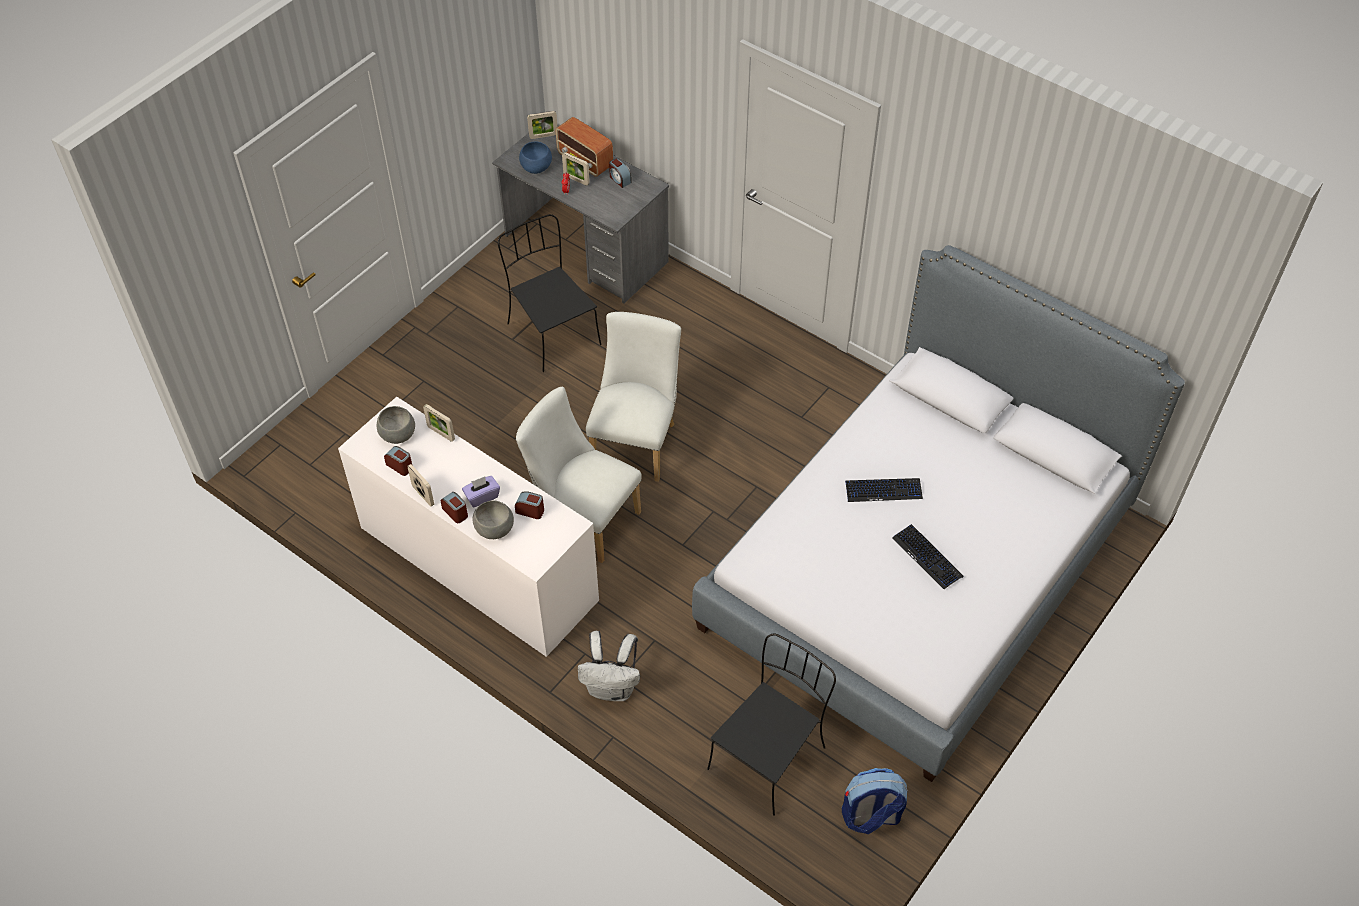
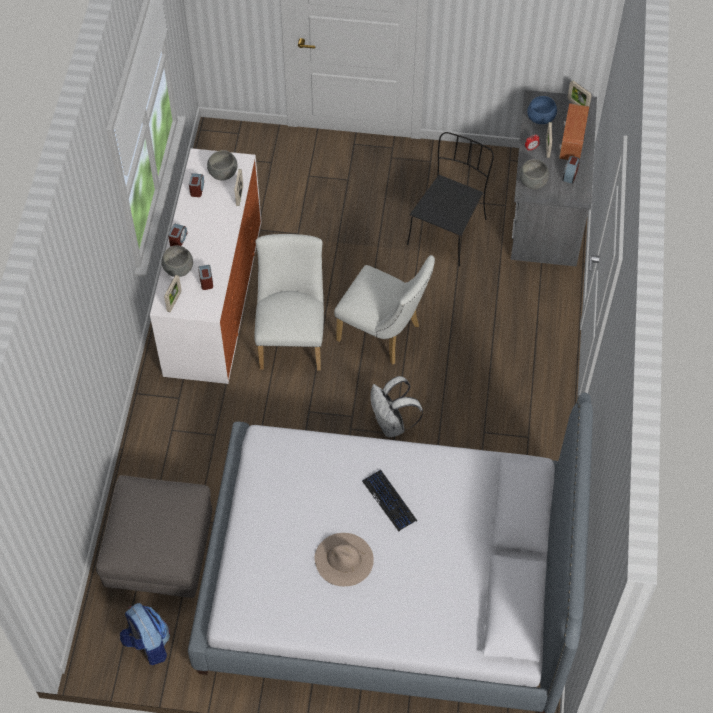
camera: 60 degrees right, 5 degrees up
(423, 495) = (181, 214): picture frame -> picture frame (174, 301)
(482, 496) = (201, 247): purple tissue box -> none
(607, 208) = (533, 182): none -> grey bowl
(612, 688) = (161, 429): white backpack -> white backpack (392, 424)
(636, 440) = (384, 335): white chair -> white chair turned 45 degrees clockwise
(768, 756) = (160, 554): black chair -> grey ottoman
(927, 557) = (343, 559): keyboard -> beige hat

